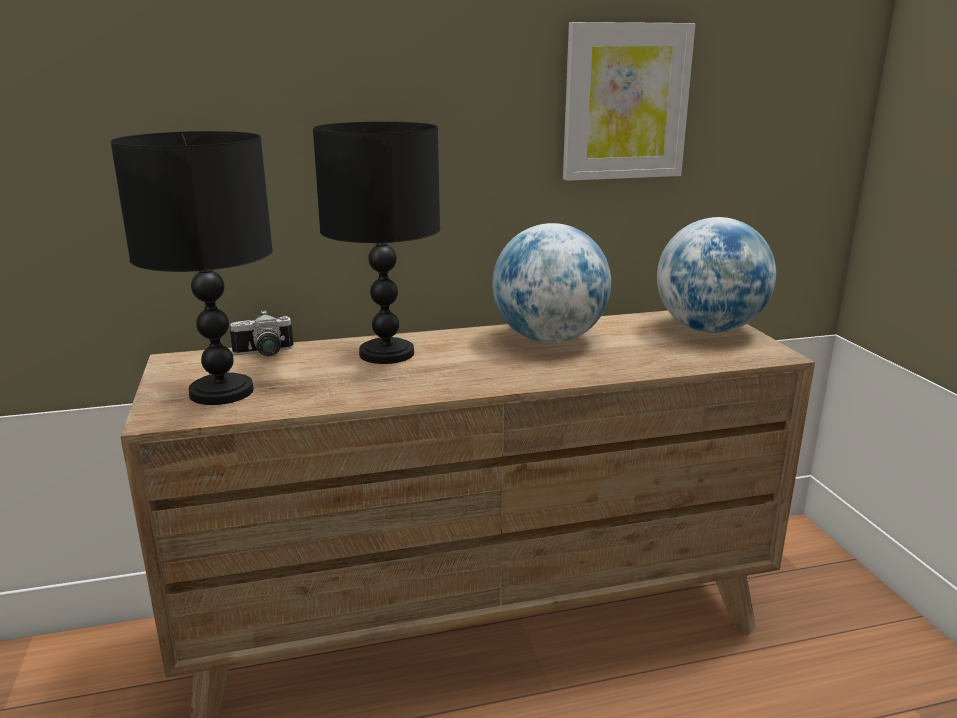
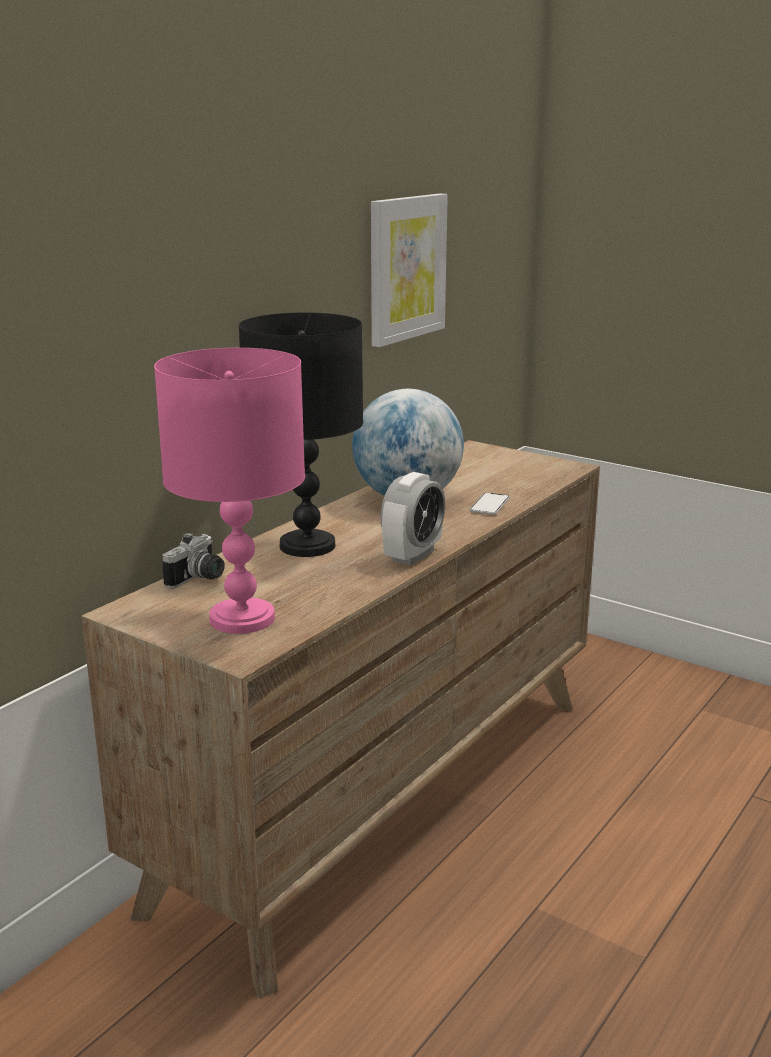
camera: 40 degrees left, 0 degrees up
(221, 392) = (243, 619): black table lamp -> pink table lamp
(446, 387) = (412, 555): none -> alarm clock
(611, 366) = (489, 505): none -> phone
(709, 330) = (499, 460): globe -> none

